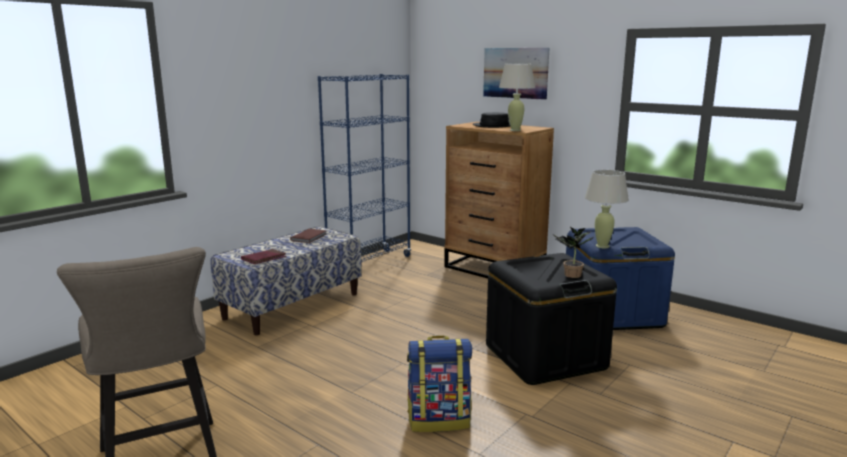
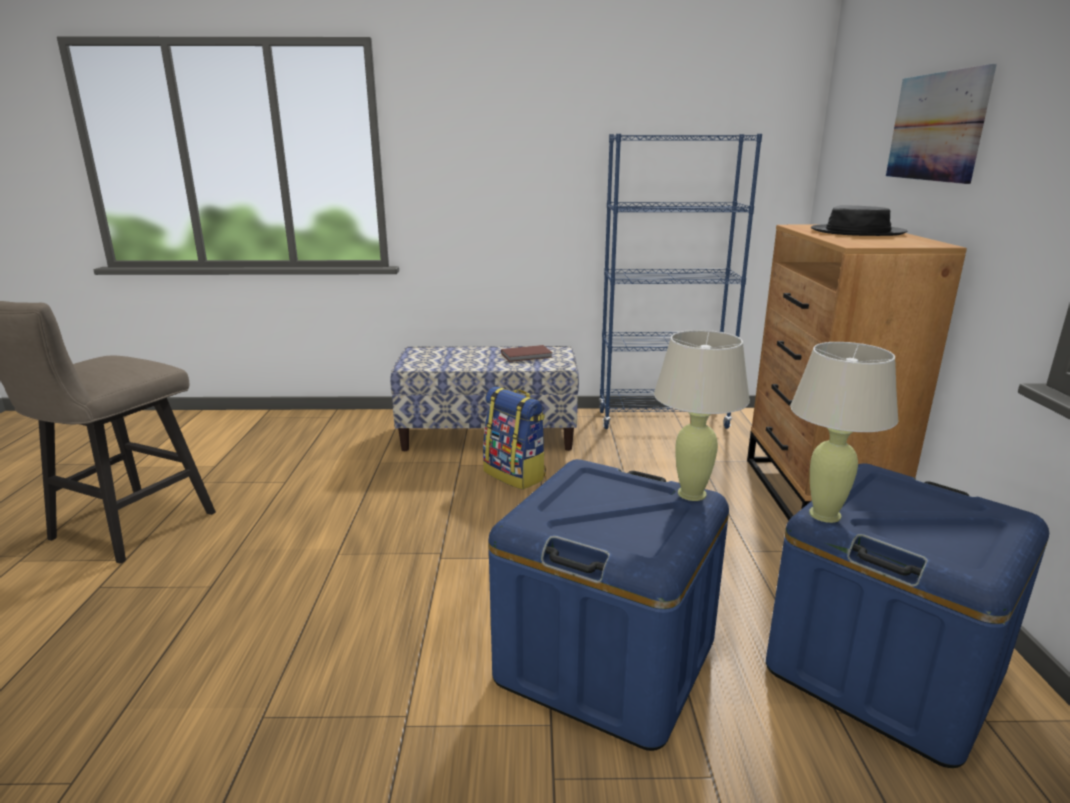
camera: 50 degrees right, 5 degrees up
(264, 258) = (429, 364): red book -> none
(439, 420) = (324, 644): backpack -> backpack (515, 475)
(515, 130) = (851, 242): beige table lamp -> beige table lamp (692, 494)
(545, 356) = (606, 660): black storage box -> blue storage box
(570, 275) = (620, 533): potted plant -> none

